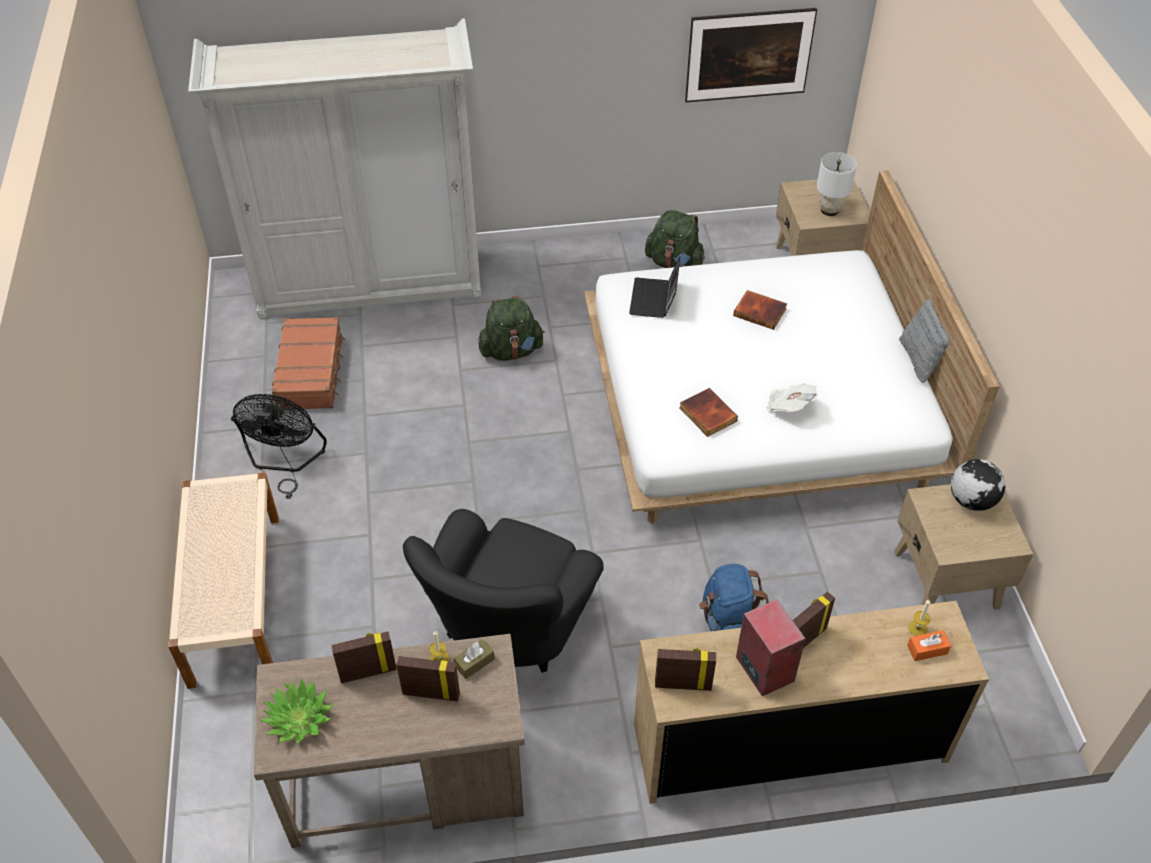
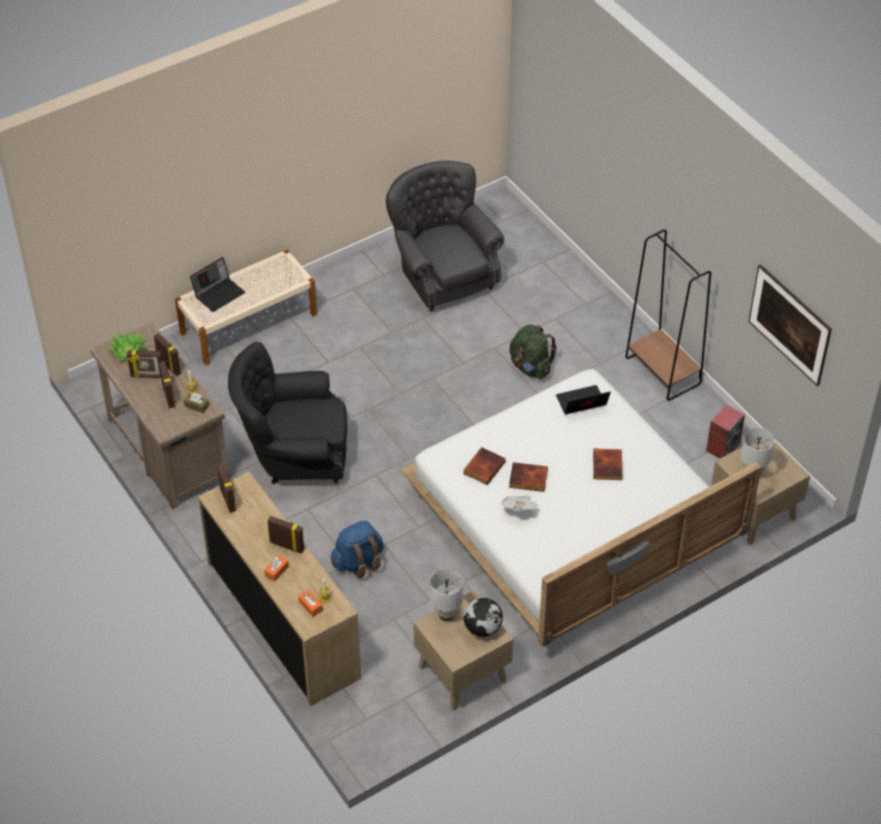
camera: 65 degrees right, 0 degrees up
(203, 588) = (219, 293): none -> laptop
(283, 461) = (361, 296): black fan -> none
(311, 372) = (443, 275): brown suitcase -> grey armchair
(370, 285) = (545, 268): white wardrobe -> none
(370, 709) = (147, 376): none -> picture frame
(588, 255) = (662, 372): none -> clothes rack
(674, 263) = (690, 425): green backpack -> none
(746, 383) = (527, 479): none -> book
(763, 668) = (257, 532): speaker -> speaker (722, 447)
(847, 669) = (276, 571): none -> orange tissue box
(937, 527) = (446, 614): none -> white table lamp

